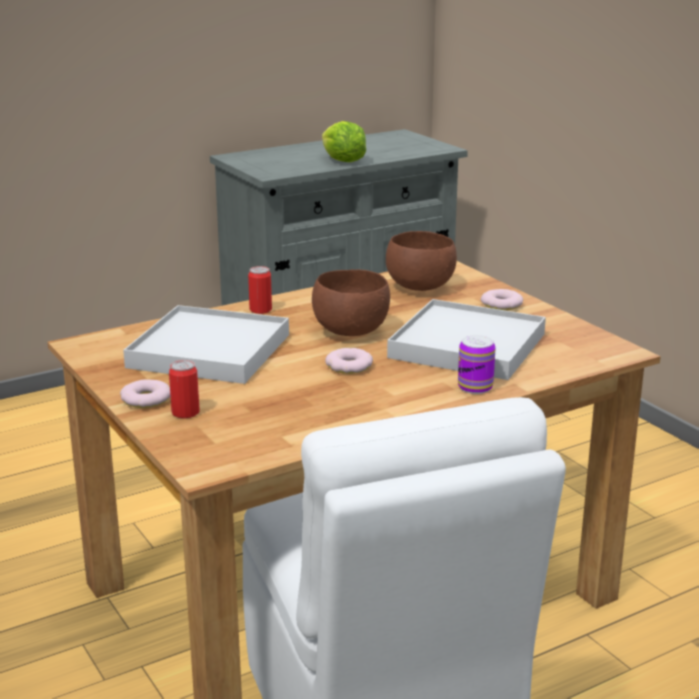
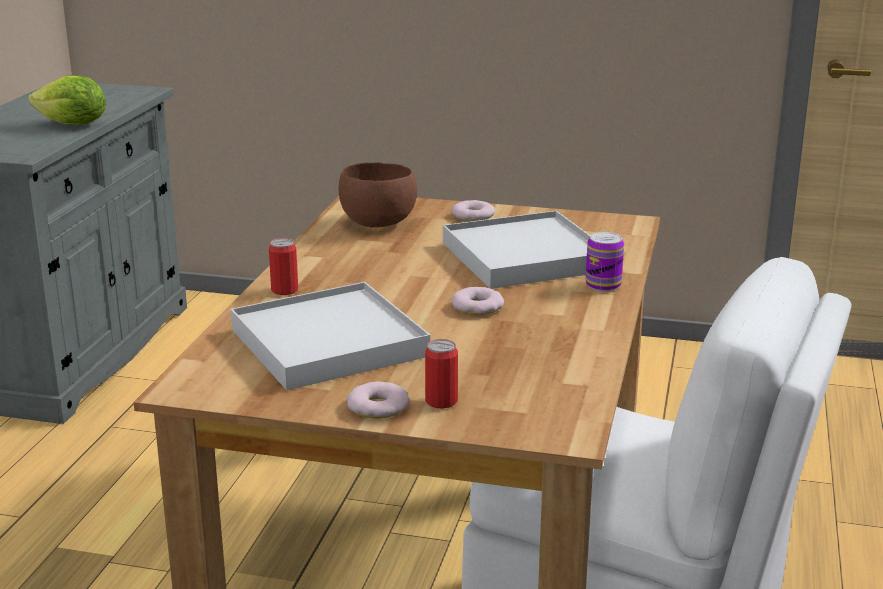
camera: 45 degrees left, 0 degrees up
(351, 331) = (410, 279): brown bowl -> none

